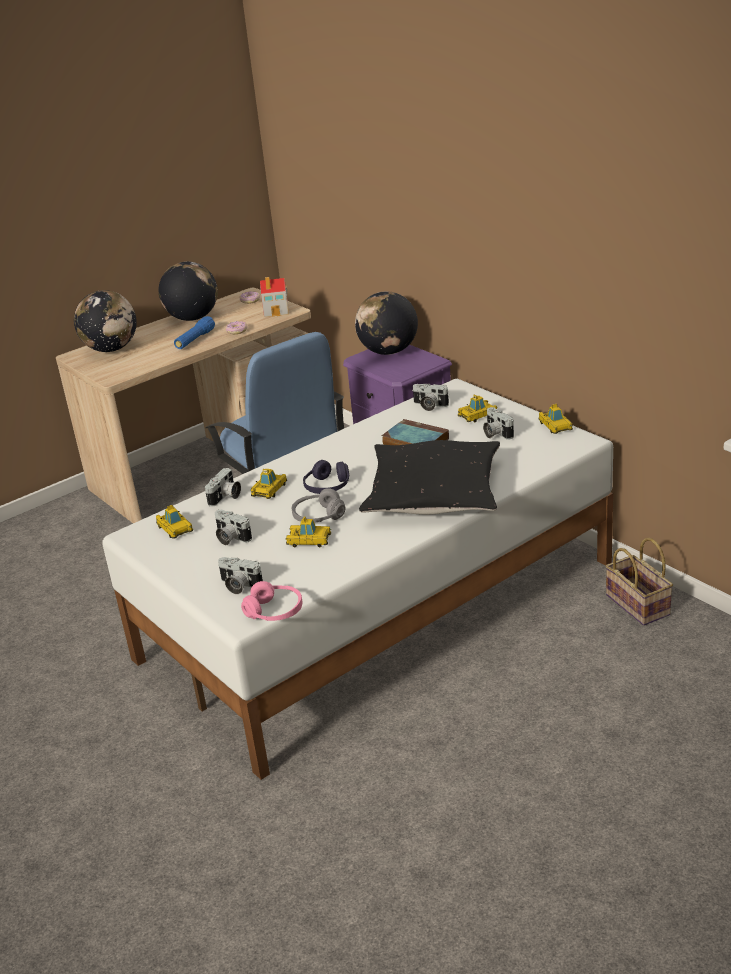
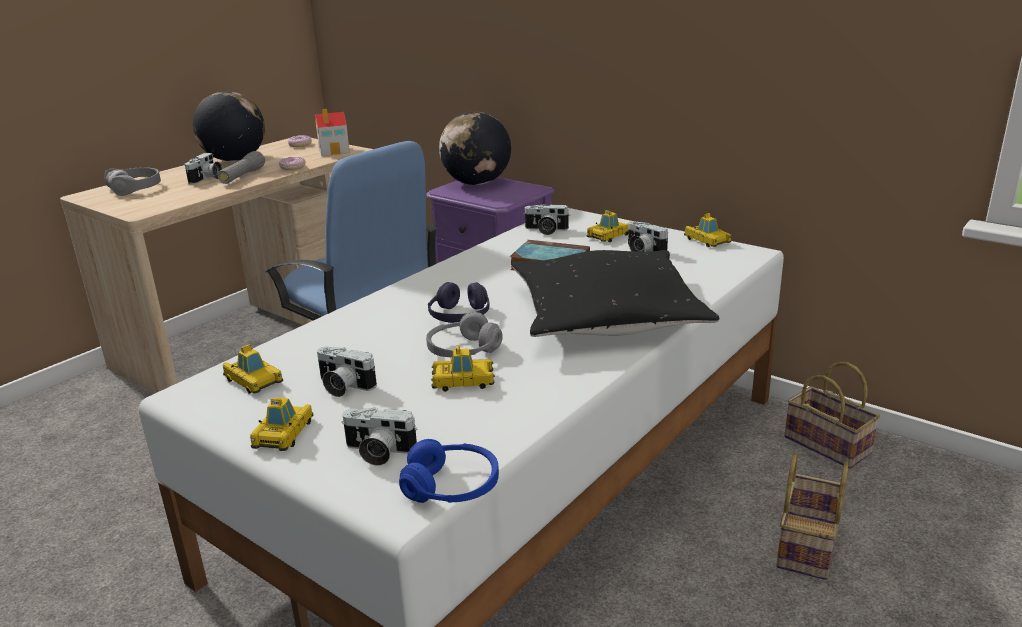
camera: 15 degrees left, 5 degrees down
(111, 349) = (135, 188): globe -> grey headphones
(195, 340) = (242, 176): blue flashlight -> grey flashlight
(226, 497) = (320, 337): camera -> camera (207, 179)
(269, 489) = (380, 324): toy car -> toy car (284, 433)
(274, 611) = (451, 487): pink headphones -> blue headphones
(572, 681) = (808, 547): none -> basket

